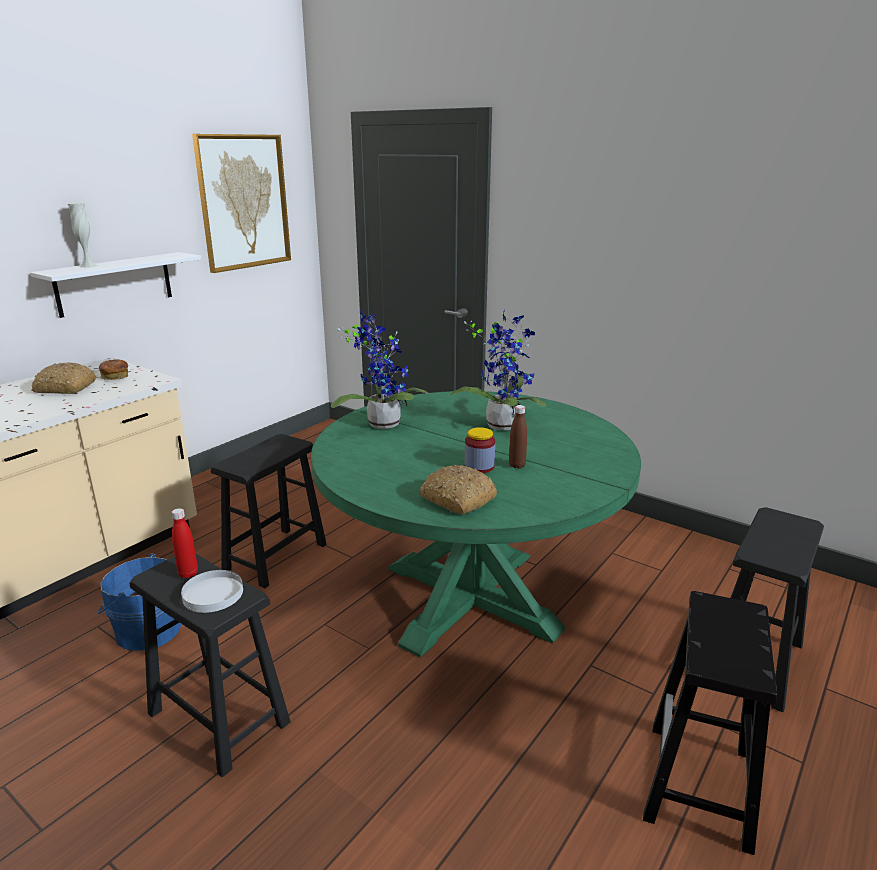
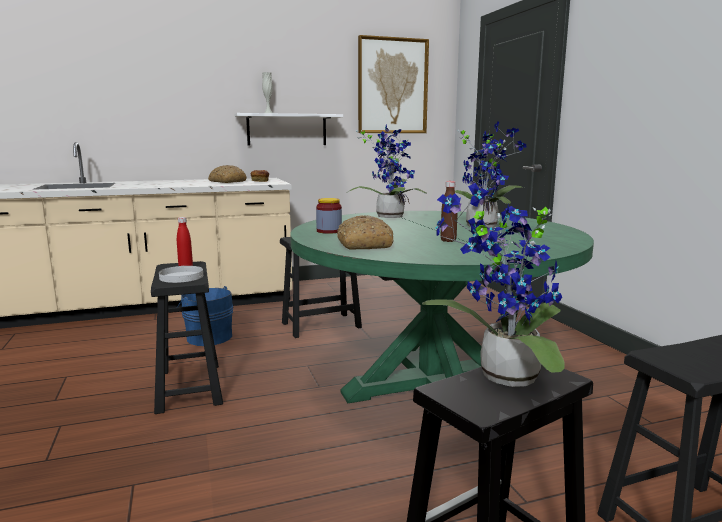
camera: 35 degrees right, 10 degrees down
(479, 467) = (415, 237): jar -> jar (329, 231)
(718, 629) = (501, 377): none -> potted plant

